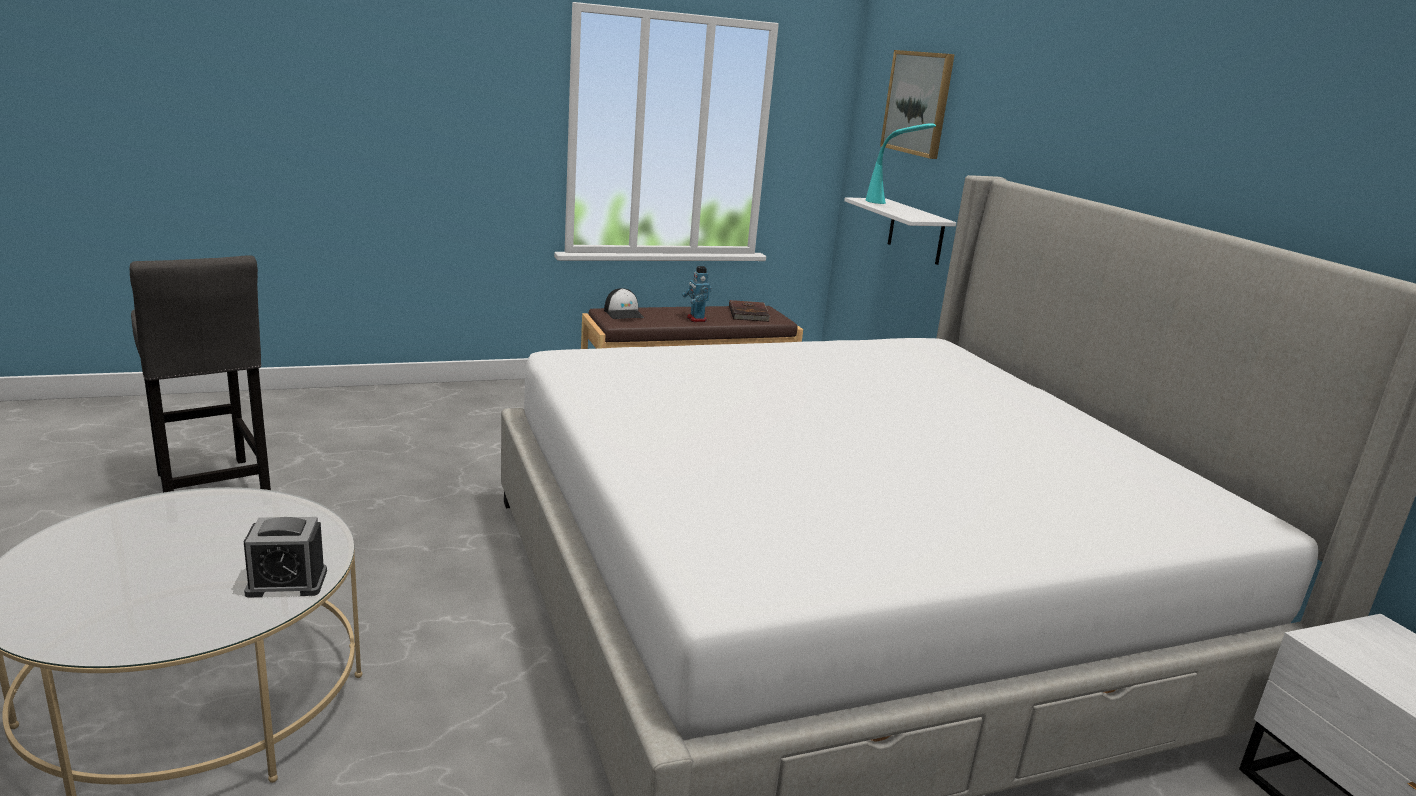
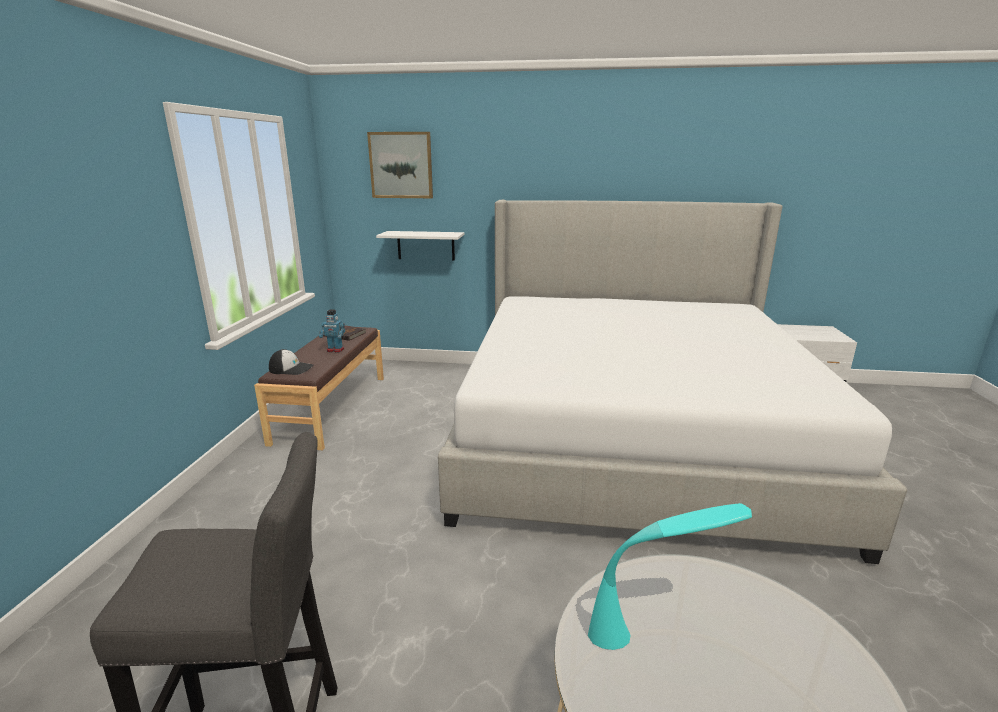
camera: 60 degrees left, 0 degrees up
(287, 582) = (753, 596): alarm clock -> none
(892, 206) = (414, 233): turquoise table lamp -> turquoise table lamp (657, 634)

